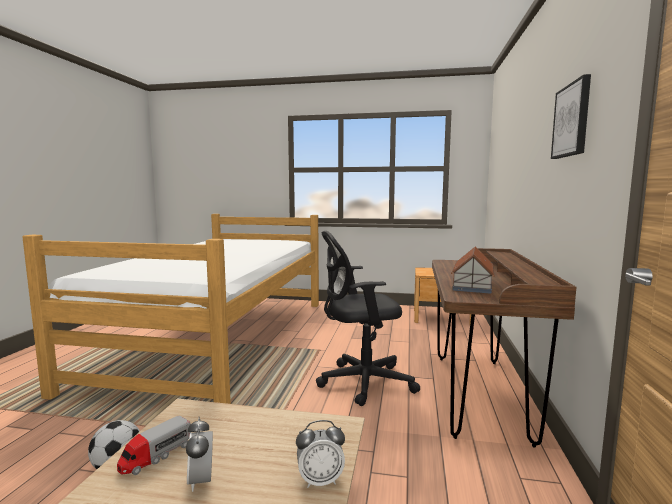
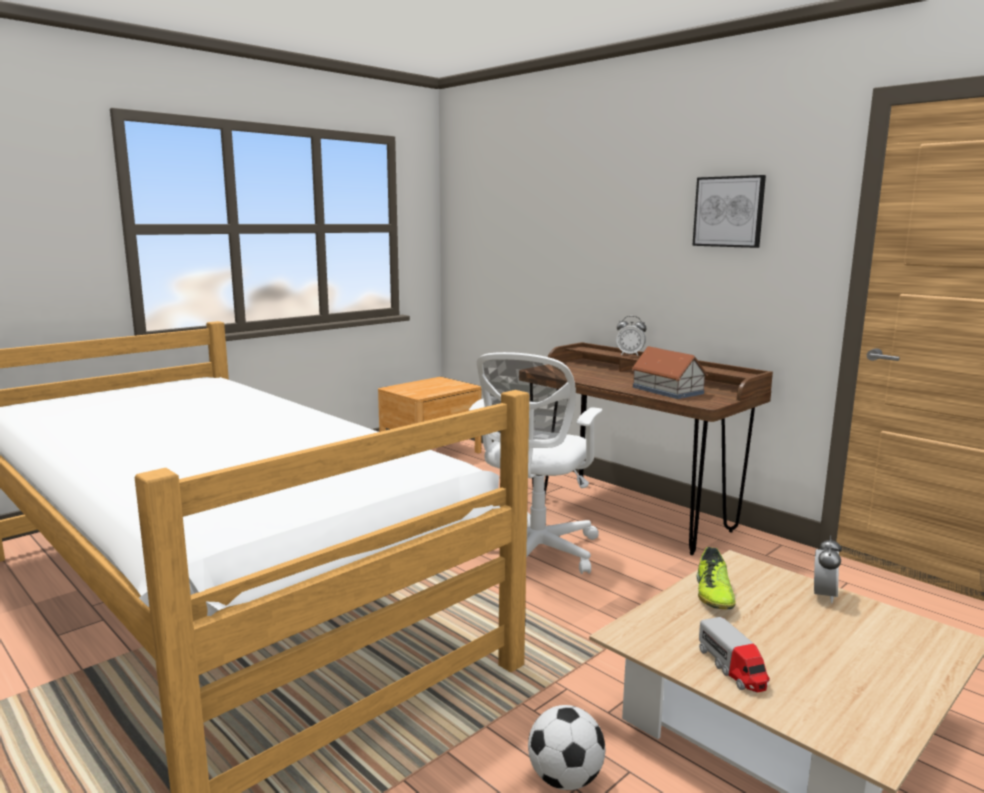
camera: 55 degrees left, 5 degrees up
(201, 480) = (795, 649): alarm clock -> alarm clock (630, 355)
(270, 426) = (713, 594): none -> shoe
(361, 382) = (535, 555): black office chair -> white office chair

